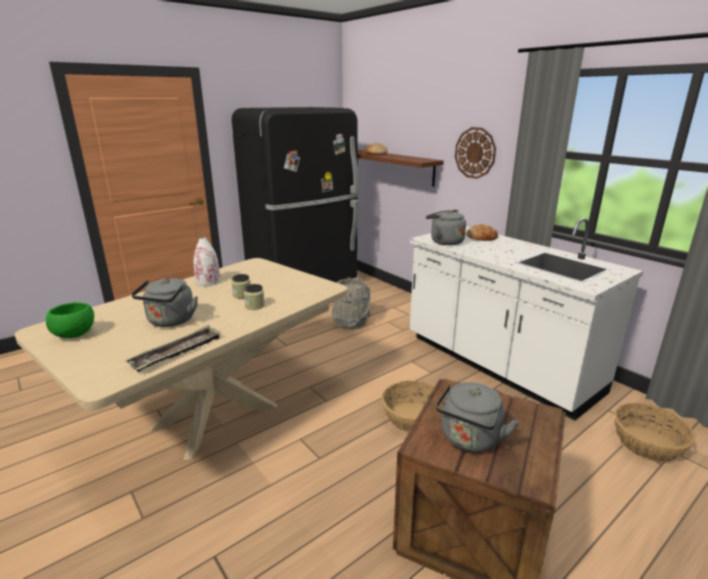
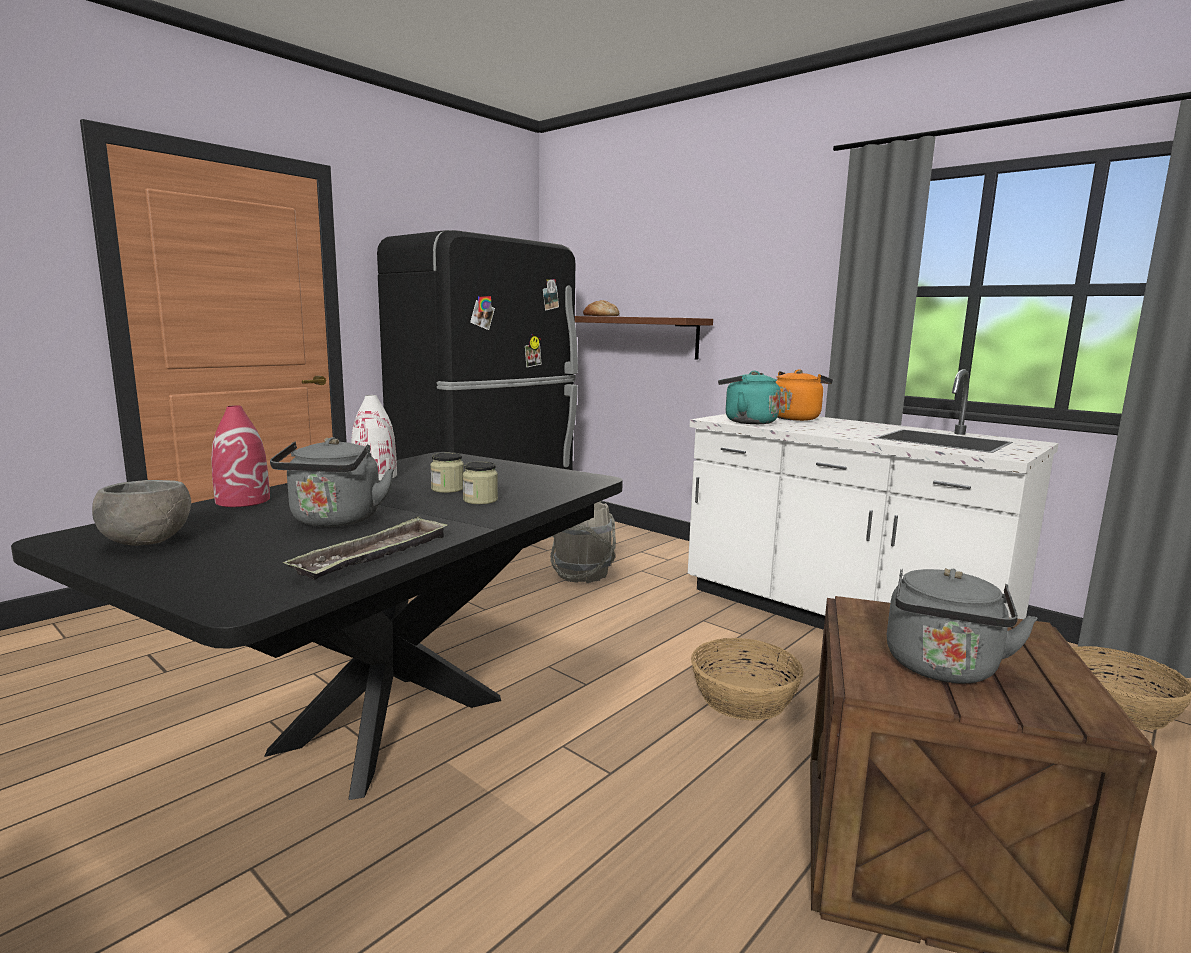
camera: 10 degrees left, 10 degrees down
(74, 335) = (145, 542): green bowl -> grey bowl
(132, 302) = (243, 500): none -> red vase
(215, 416) = (389, 723): beige dining table -> black dining table
(444, 242) = (746, 422): grey kettle -> turquoise kettle
(475, 153) = (765, 302): wall clock -> none
(481, 237) = (795, 418): bread -> orange kettle

